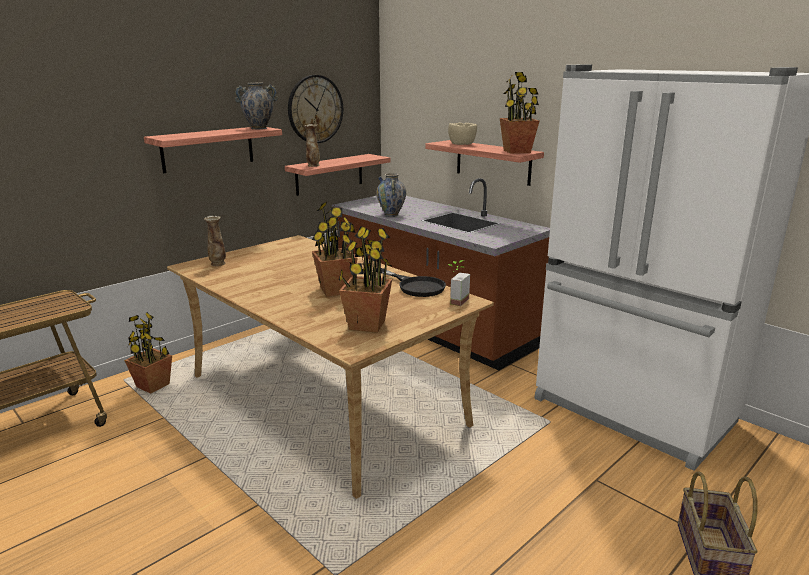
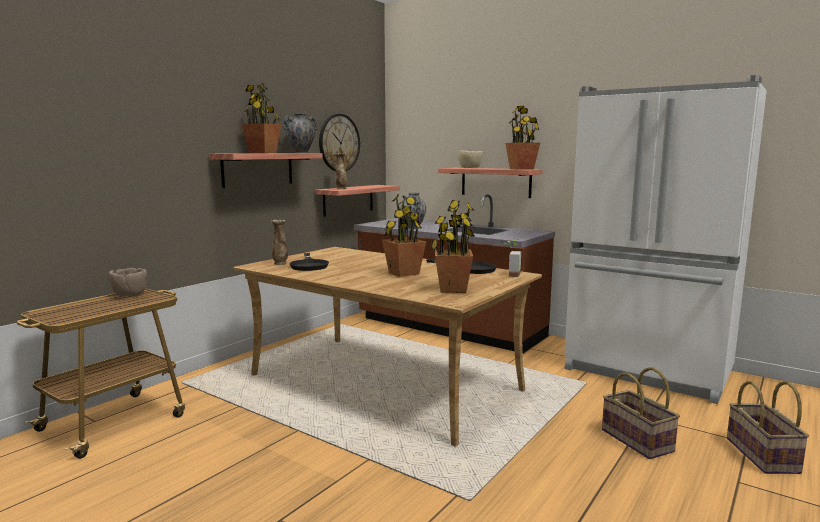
camera: 10 degrees left, 10 degrees down
(49, 299) = (130, 294): none -> brown bowl
(153, 386) = (214, 385): potted plant -> potted plant (263, 153)
(245, 268) = (309, 265): none -> black frying pan
(567, 514) = (638, 440): none -> basket

